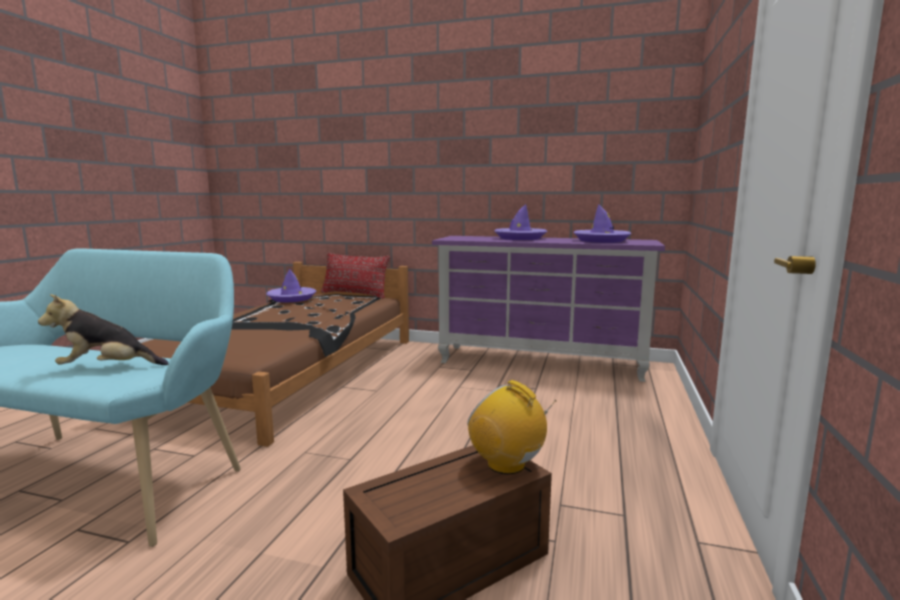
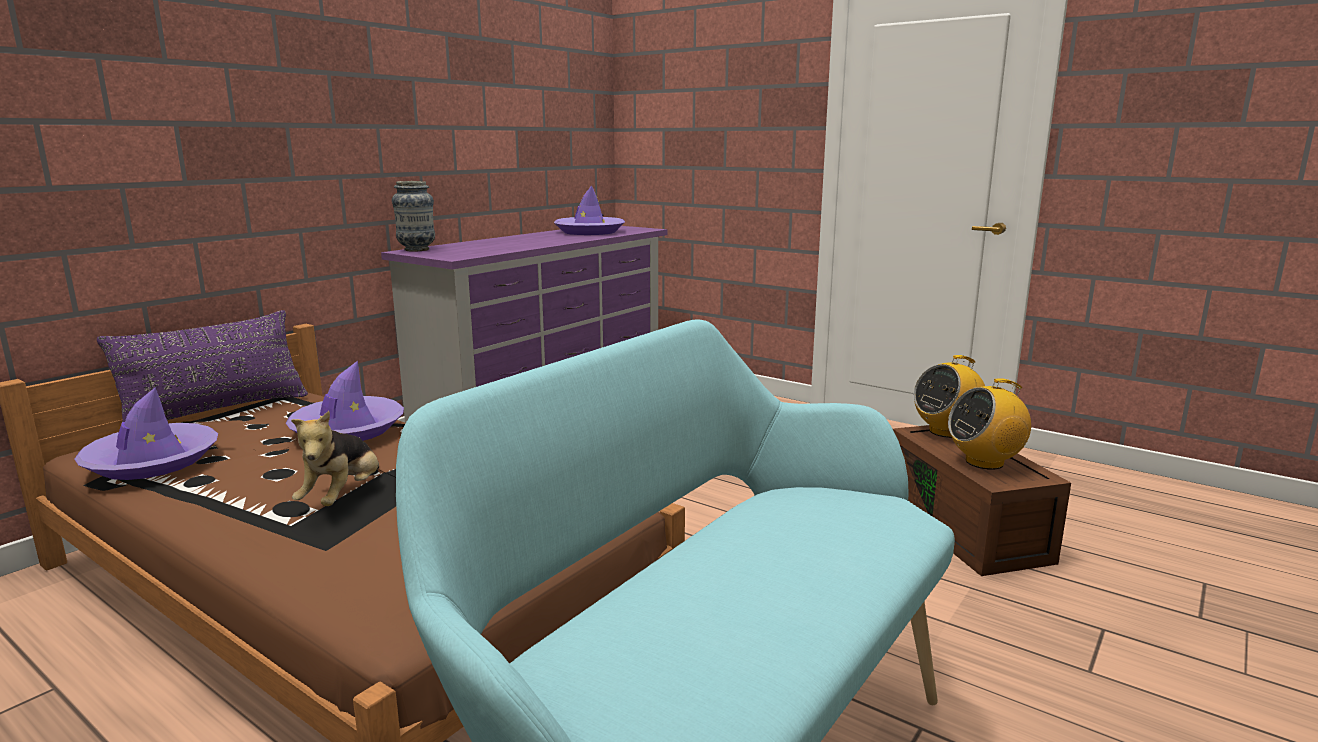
camera: 70 degrees left, 5 degrees up
(107, 369) = (821, 538): plush toy -> plush toy (343, 497)
(354, 294) = (217, 412): red pillow -> purple pillow
(424, 486) = (985, 462): none -> radio
(464, 236) = (417, 250): none -> vase
(520, 238) = (504, 241): purple hat -> purple hat (347, 430)

